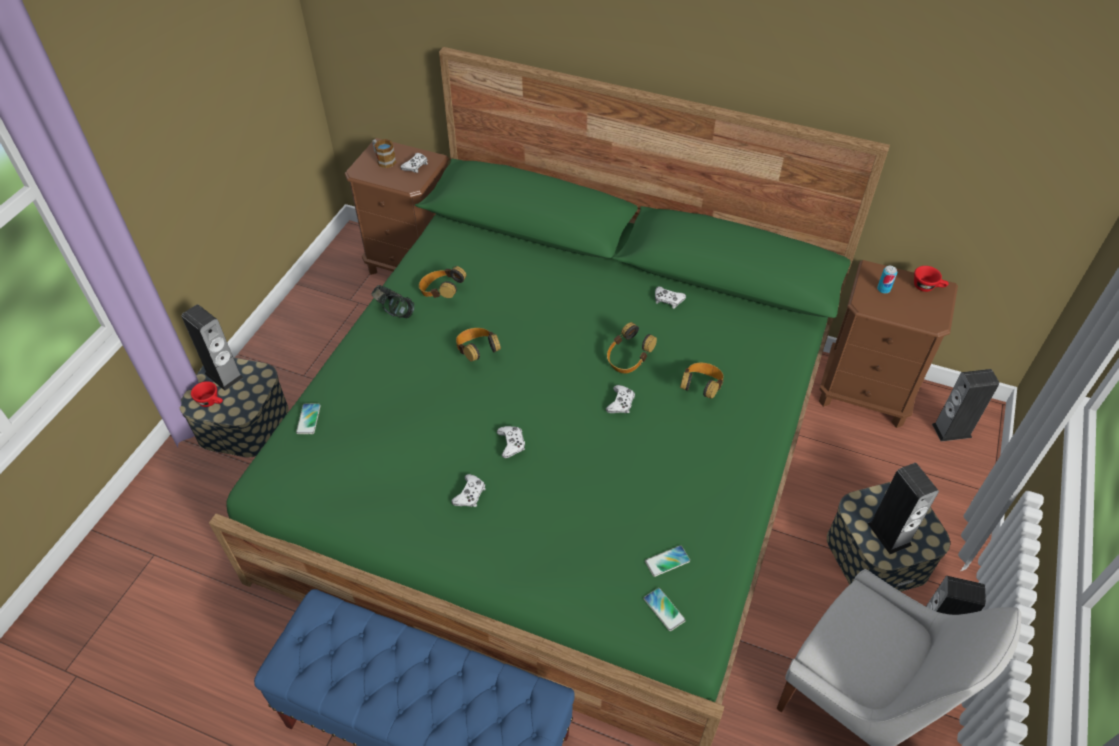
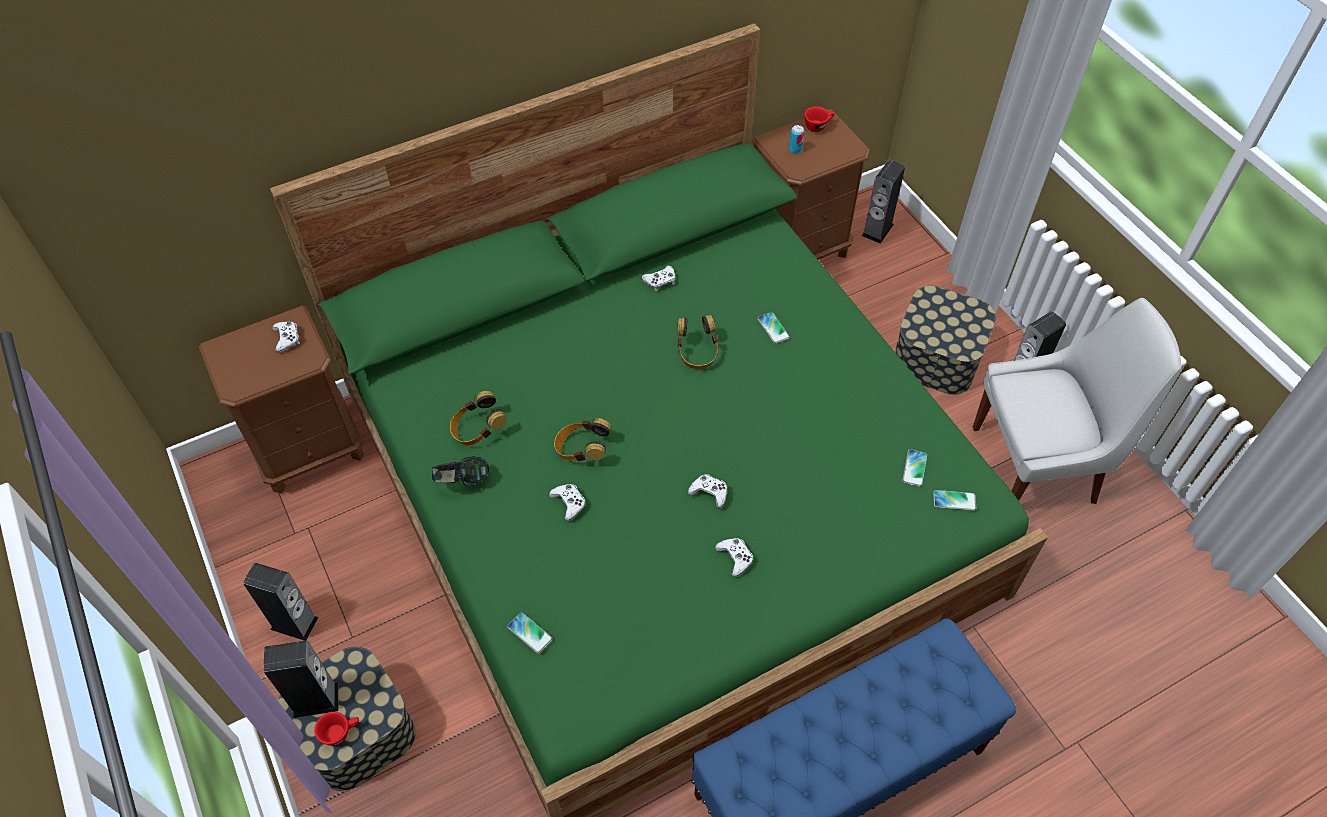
camera: 50 degrees left, 5 degrees up
(384, 160) = (245, 358): mug -> none
(620, 403) = (738, 389): white game controller -> white game controller (569, 503)
(701, 388) = (773, 328): headphones -> phone
(889, 534) = (954, 331): speaker -> speaker (294, 623)

